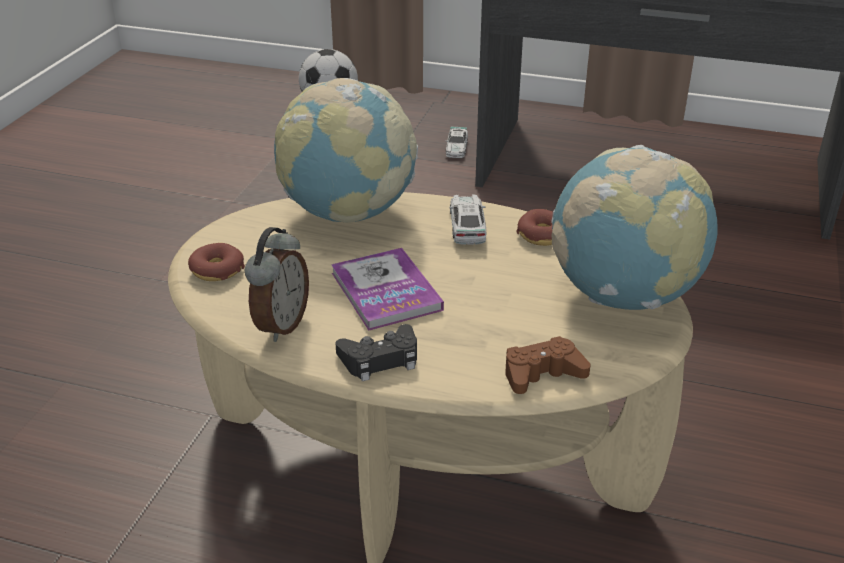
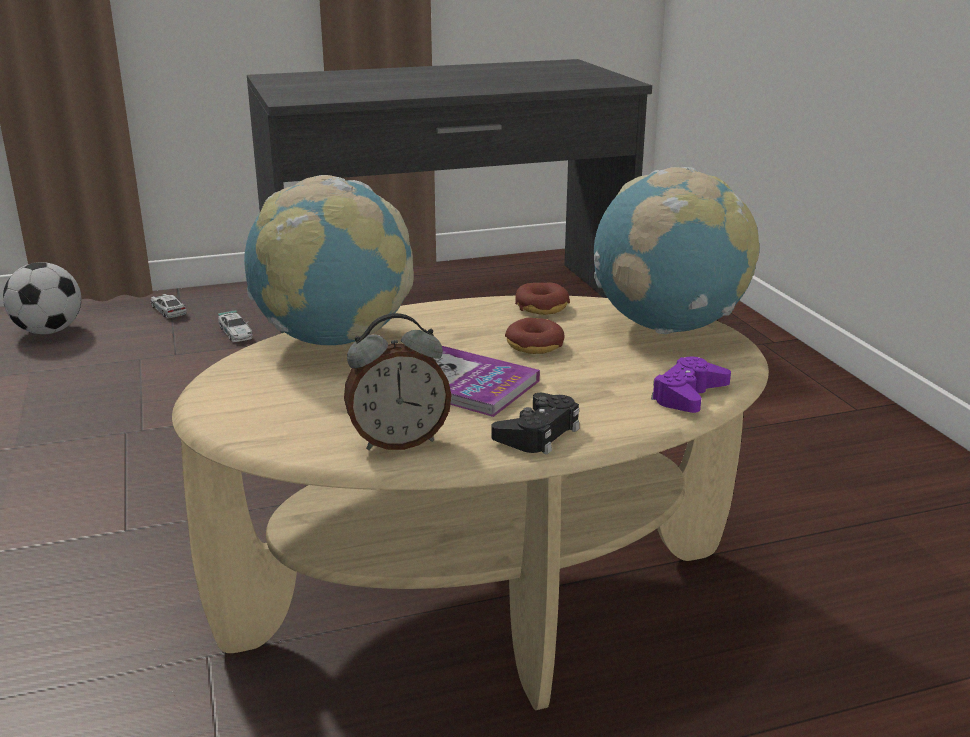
camera: 35 degrees left, 10 degrees down
(217, 270) = (257, 422): donut -> donut (534, 345)
(280, 325) = (398, 441): alarm clock -> alarm clock turned 90 degrees clockwise
(467, 225) = (466, 318): toy car -> toy car (168, 310)
(542, 373) = (688, 395): brown game controller -> purple game controller

